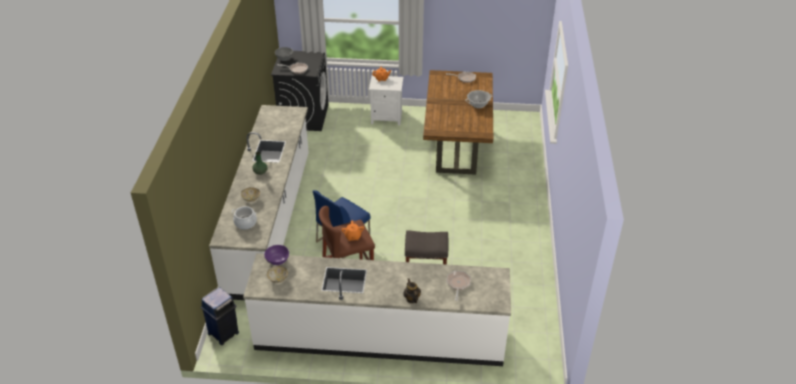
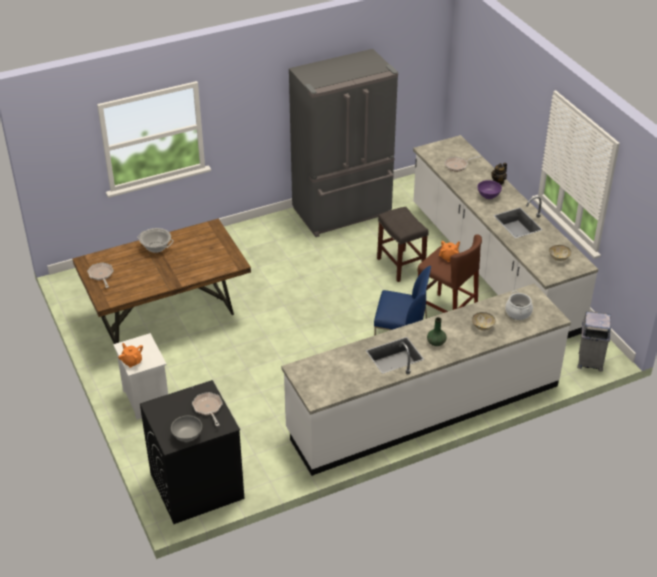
camera: 120 degrees left, 0 degrees up
(224, 333) = (589, 361): blue trash can -> grey trash can
(277, 261) = (540, 268): purple bowl -> purple bowl (488, 196)
(523, 275) = (343, 213): none -> grey fridge

